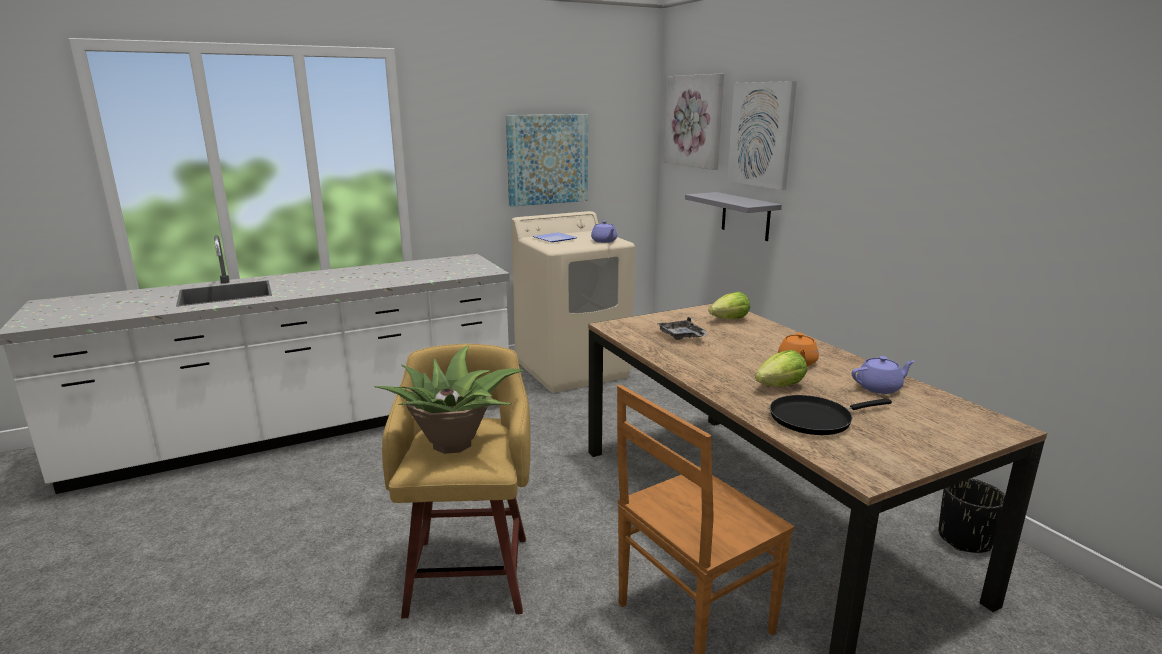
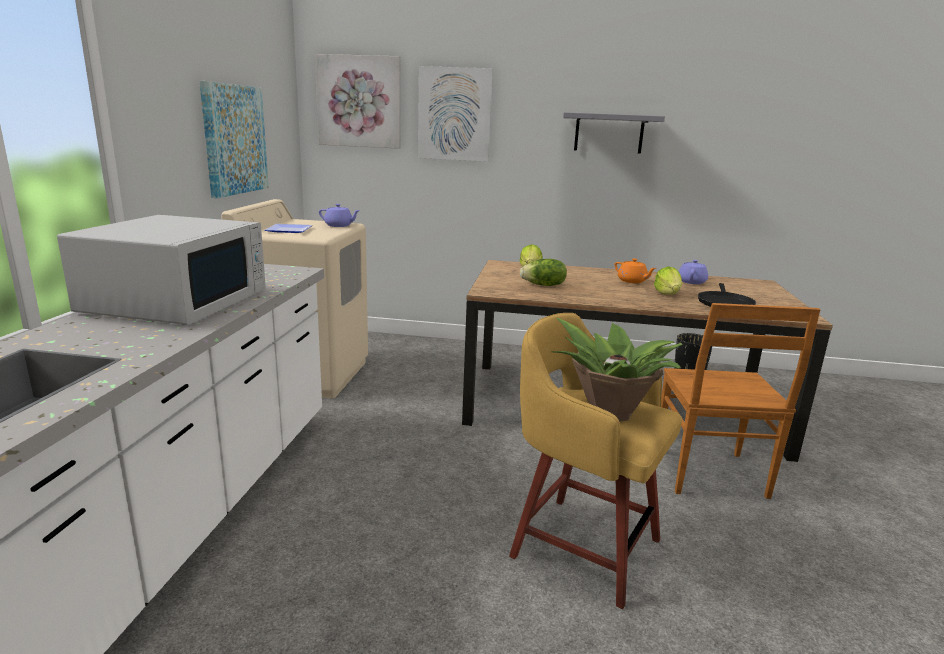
camera: 55 degrees left, 0 degrees up
(376, 274) = (178, 301): none -> white microwave
(682, 336) = (544, 285): grey tray -> lettuce
(745, 216) = (441, 188): grey shelf -> grey shelf (609, 133)

